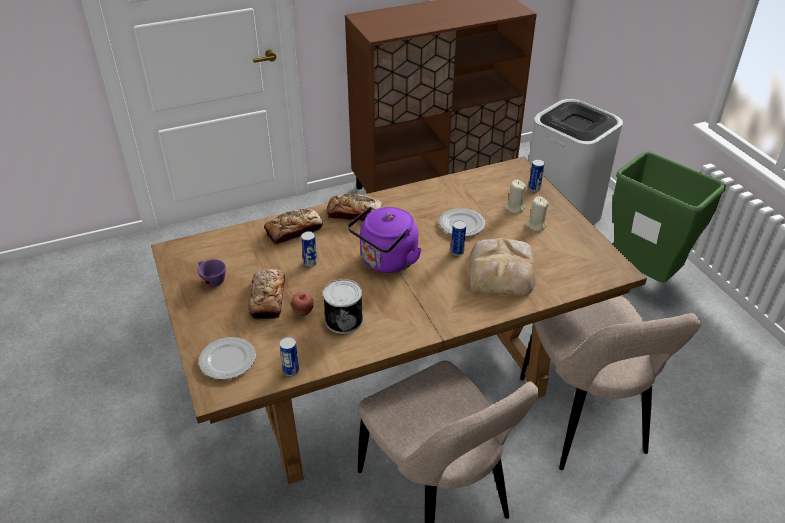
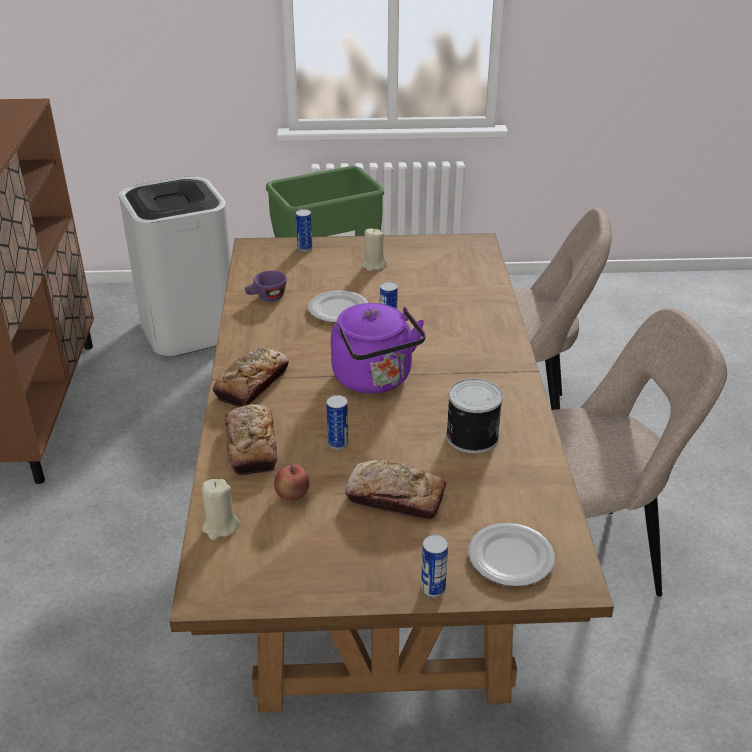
camera: 70 degrees left, 5 degrees down
(211, 279) = (317, 552): purple cup -> purple cup (266, 298)
(291, 371) = (551, 499): can -> can (433, 589)
(303, 312) = (441, 469): apple -> apple (292, 496)
(502, 271) = (441, 305): bread -> none
(514, 208) = (332, 269): beige candle -> beige candle (220, 527)

